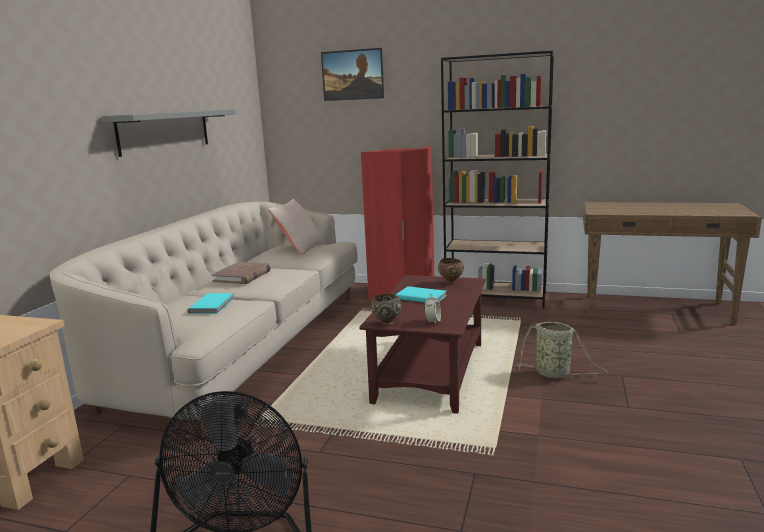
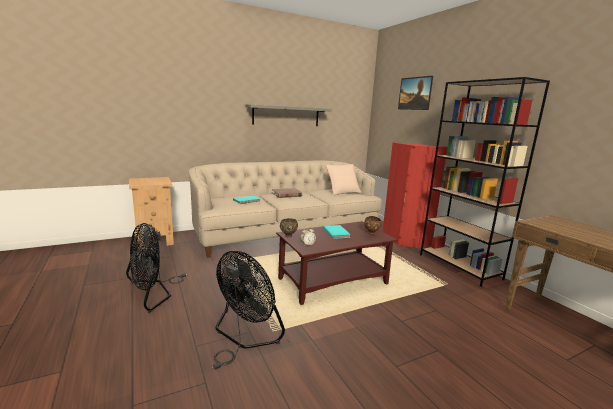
camera: 45 degrees right, 0 degrees up
(474, 483) = (240, 335): none -> black fan
(555, 374) = (395, 321): basket -> none

